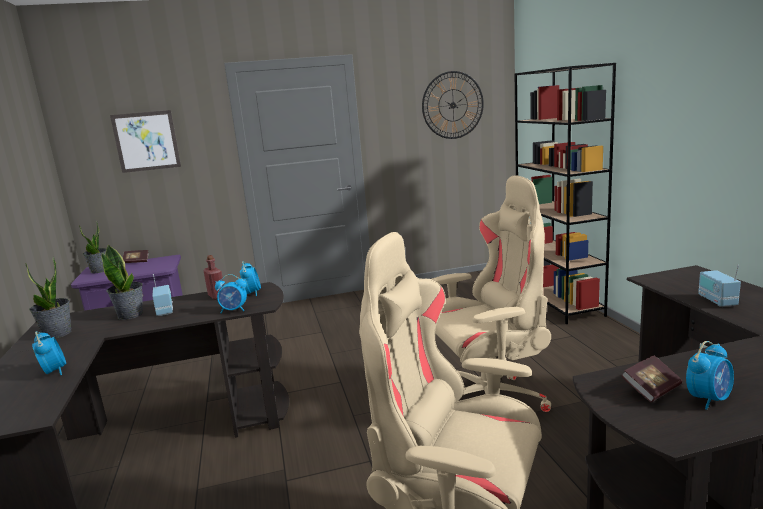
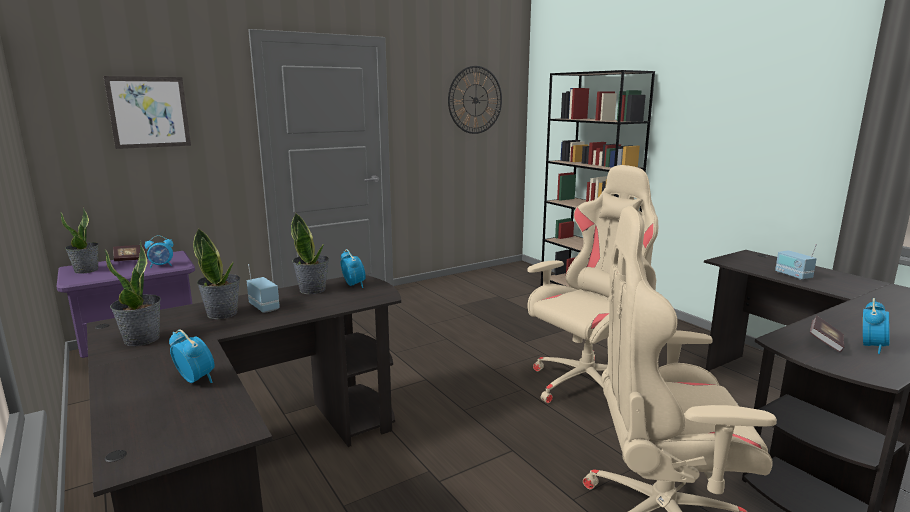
camera: 20 degrees left, 0 degrees up
(216, 296) = (313, 290): red bottle -> potted plant
(234, 310) = (354, 303): alarm clock -> alarm clock (162, 266)

